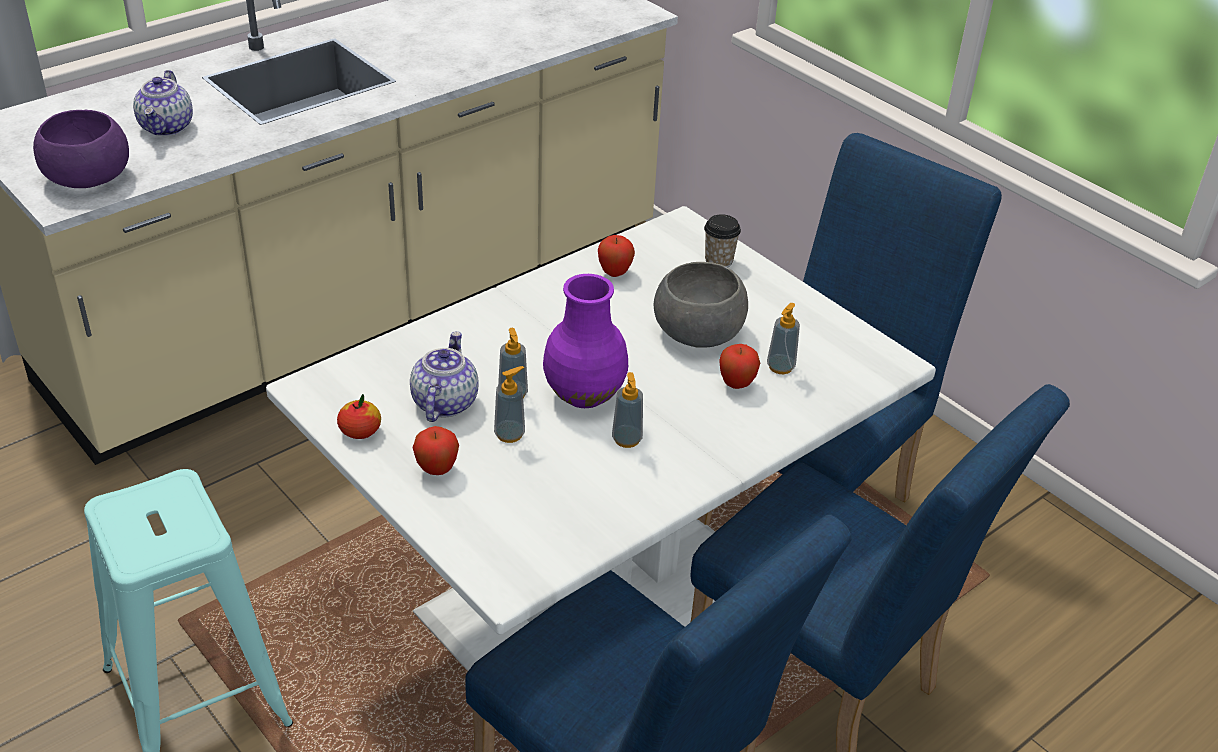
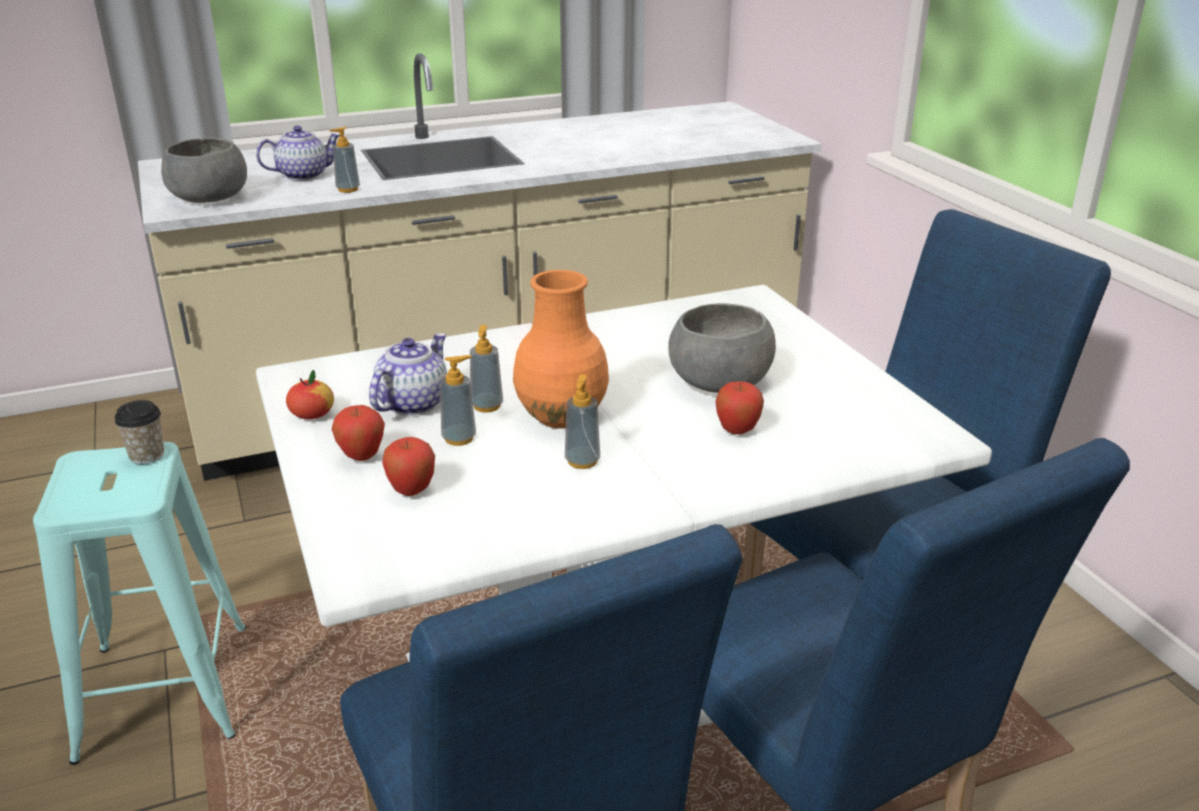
camera: 20 degrees right, 10 degrees down
(86, 177) = (208, 198): purple bowl -> grey bowl
(167, 127) = (303, 175): teapot -> teapot turned 135 degrees counterclockwise
(585, 394) = (563, 417): purple vase -> orange vase
(615, 273) = (658, 325): apple -> apple (412, 491)
(719, 261) = (776, 328): cup -> cup (147, 455)
(780, 367) = (797, 423): soap dispenser -> soap dispenser (348, 189)

